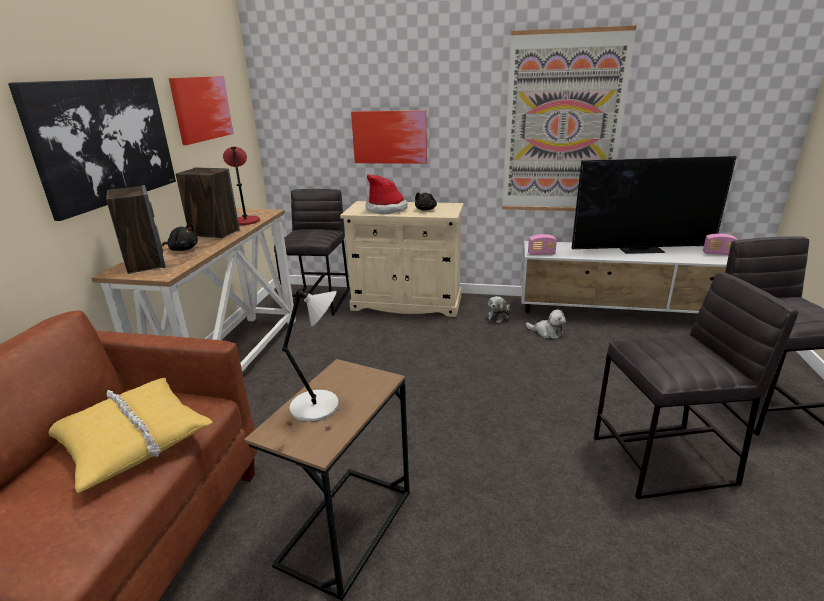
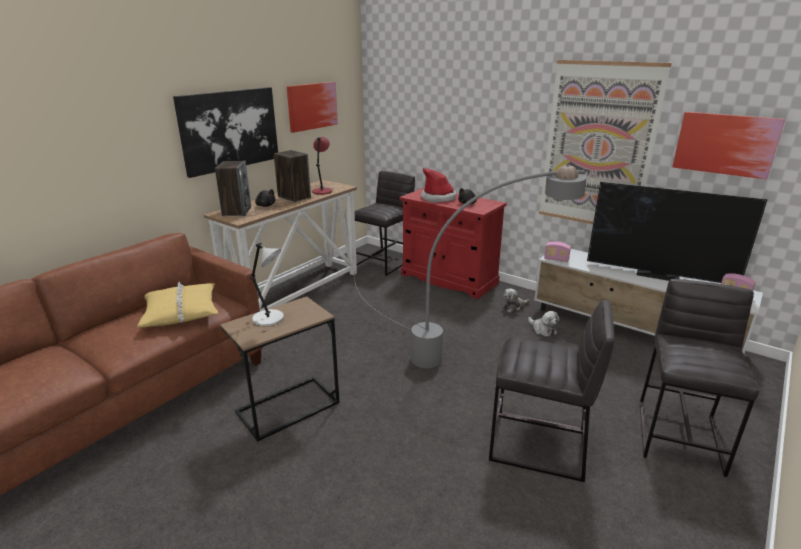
camera: 25 degrees right, 0 degrees up
(389, 137) = (455, 138): picture -> picture (725, 144)
(407, 303) = (448, 279): beige cabinet -> red cabinet
(489, 377) = (461, 349): none -> grey floor lamp

